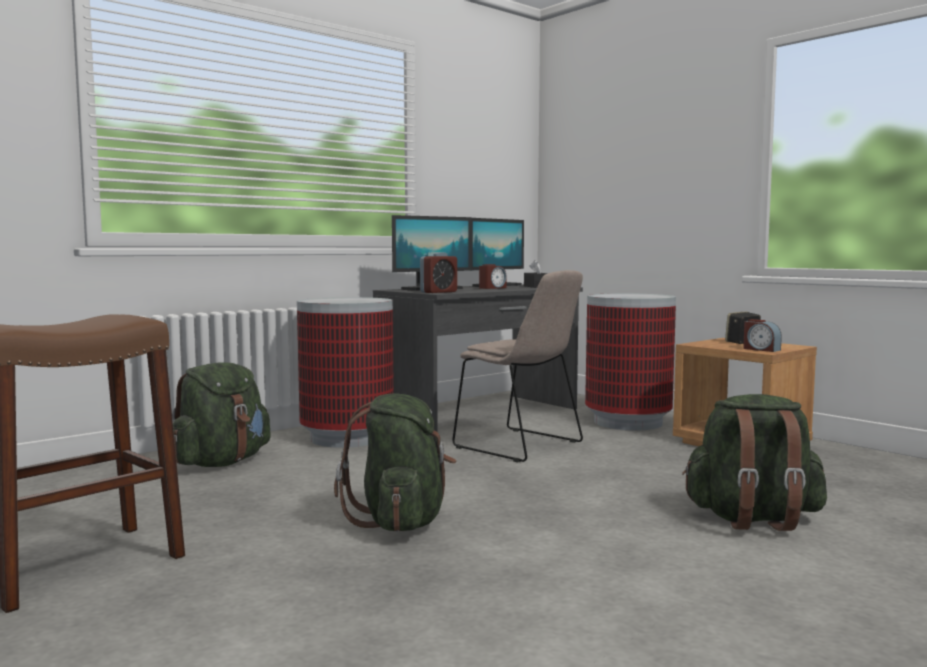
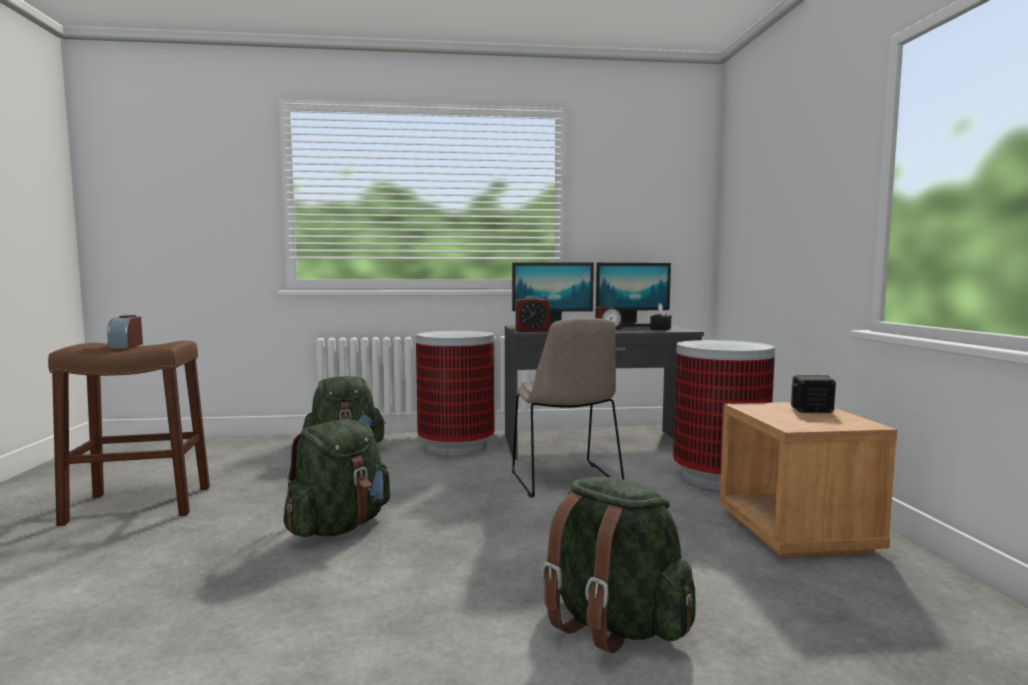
camera: 35 degrees right, 0 degrees up
(761, 349) = (797, 423): alarm clock -> alarm clock (126, 346)

